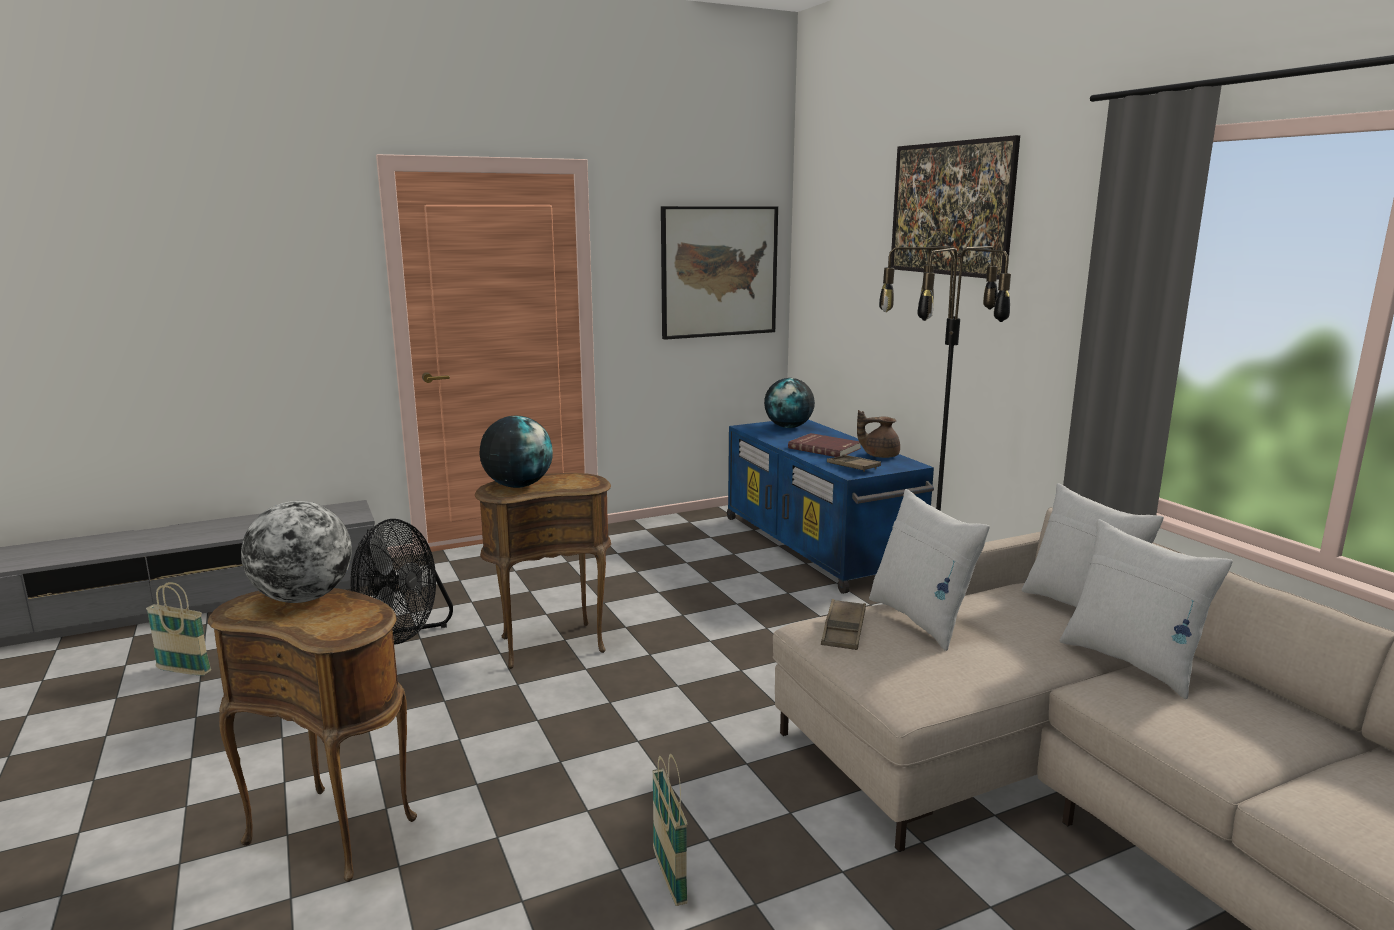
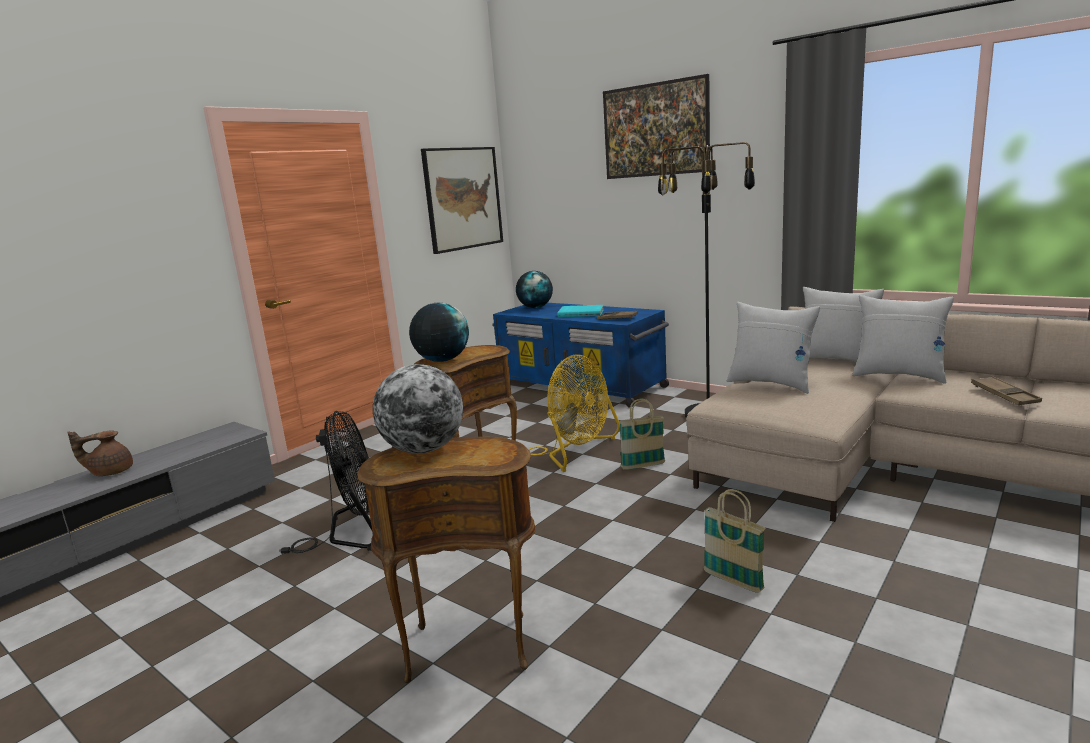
camera: 25 degrees left, 0 degrees up
(184, 671) = (167, 597): basket -> basket (643, 466)
(701, 634) = (572, 452): none -> yellow fan
(825, 448) = (581, 313): red book -> turquoise book
(843, 630) = (737, 399): brown tray -> brown tray (1004, 395)
(879, 455) = (622, 310): brown teapot -> brown teapot (110, 472)

